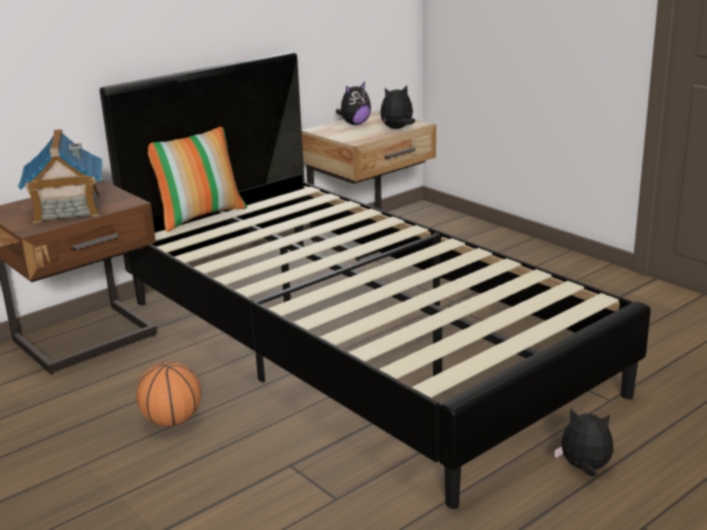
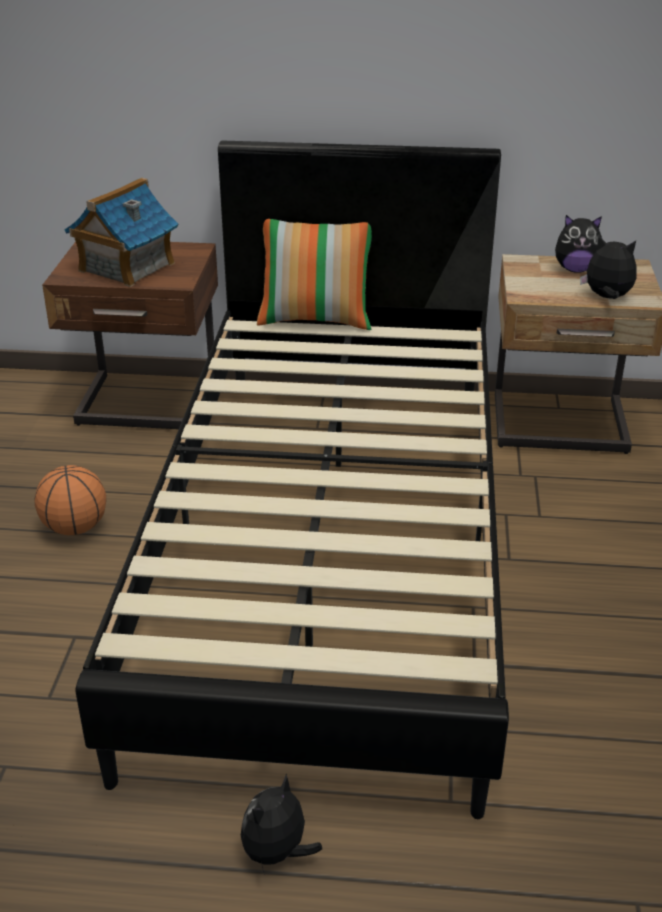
camera: 45 degrees right, 10 degrees up
(584, 469) = (277, 853): plush toy -> plush toy turned 120 degrees counterclockwise

